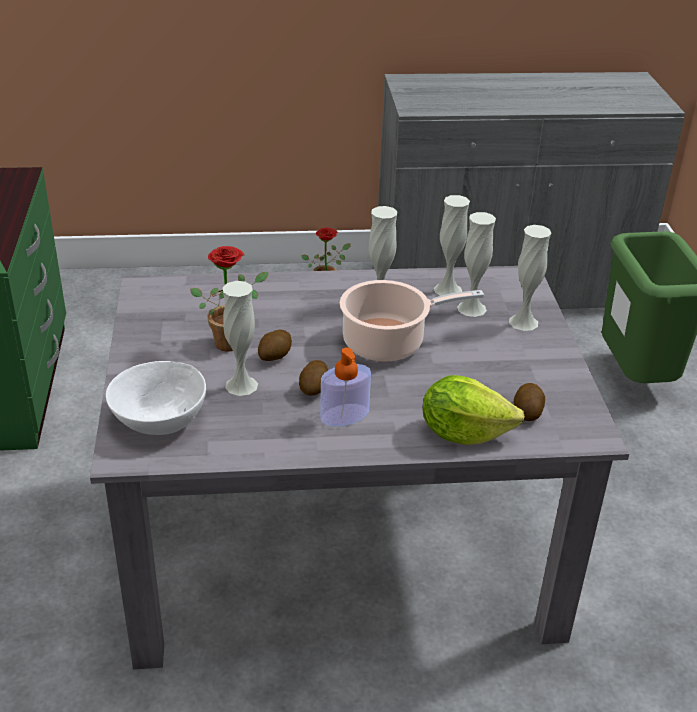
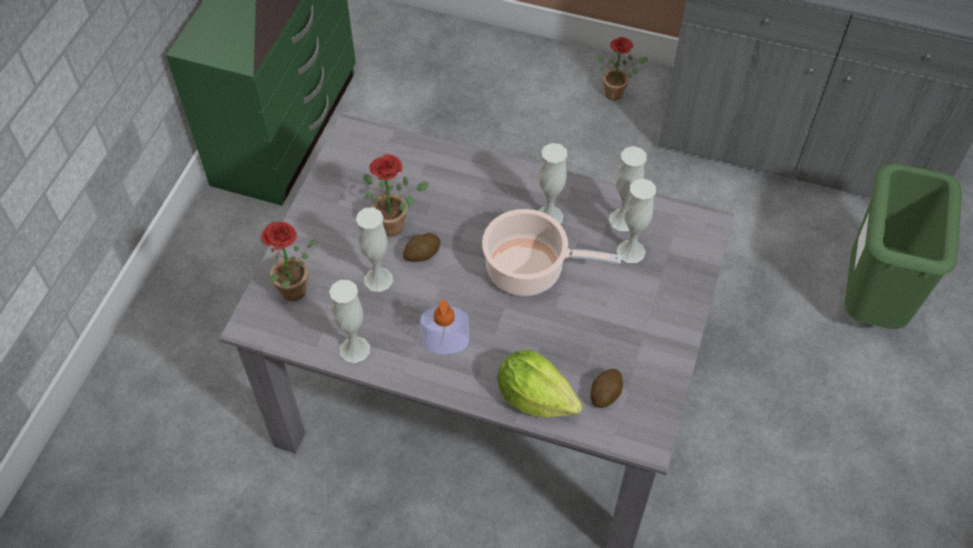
camera: 25 degrees right, 20 degrees up
(159, 419) = (296, 295): white bowl -> potted plant
(314, 389) = (436, 304): potato -> none
(523, 322) = (669, 284): white vase -> white vase (355, 349)

